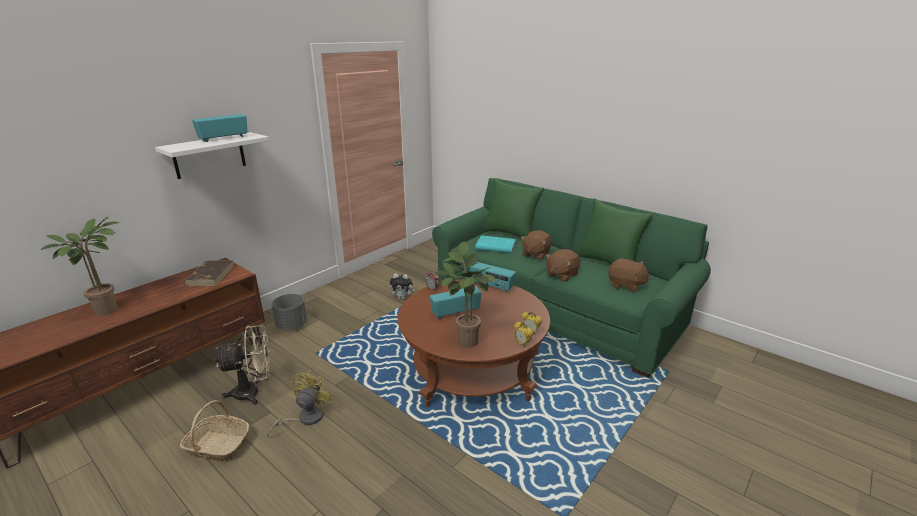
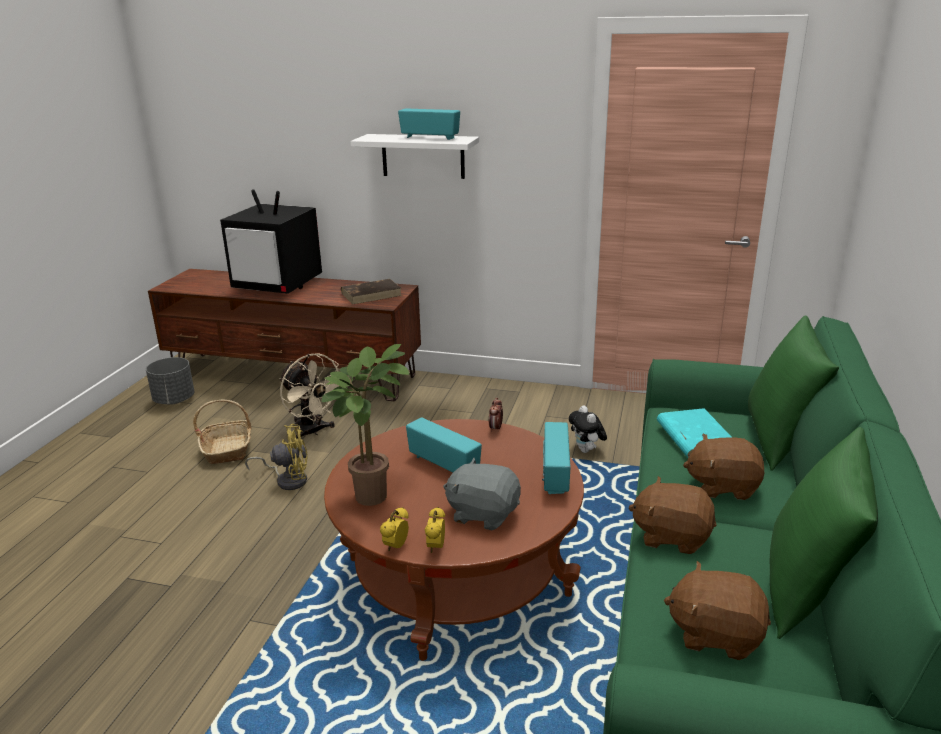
camera: 65 degrees right, 0 degrees up
(108, 309) = (279, 285): potted plant -> television
(292, 325) = (444, 402): grey planter -> grey planter (174, 400)
(510, 313) = (483, 513): none -> grey plush toy
(625, 285) = (715, 634): brown plush toy -> brown plush toy turned 105 degrees clockwise

